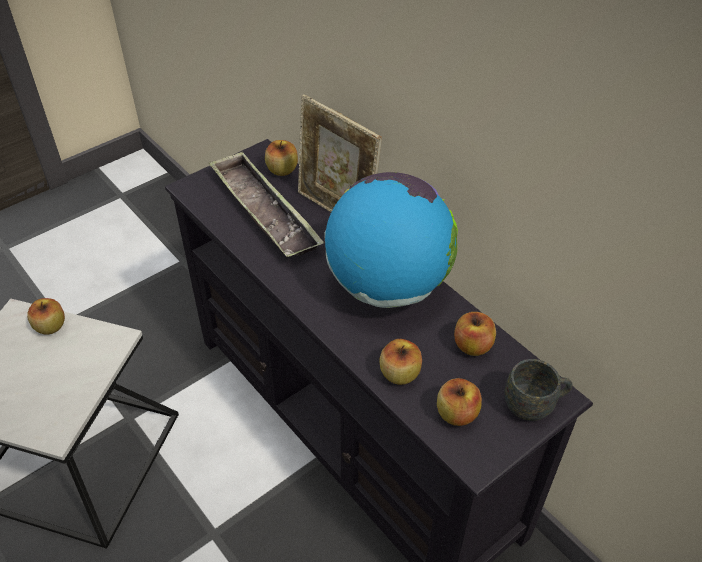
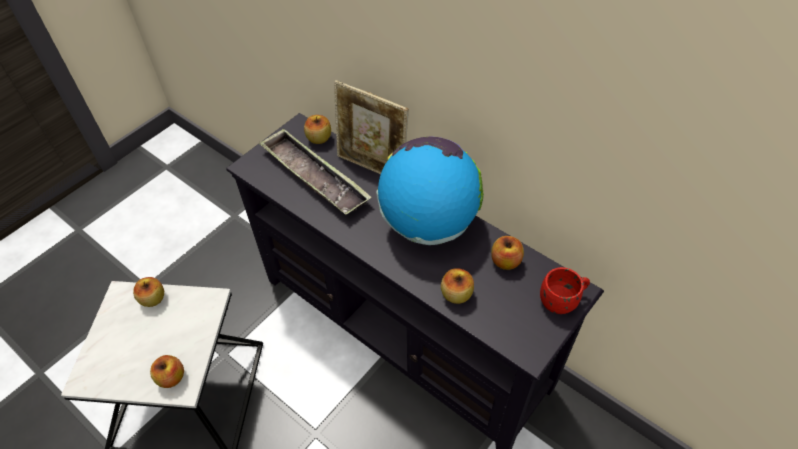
camera: 10 degrees left, 5 degrees up
(456, 414) = (507, 318): apple -> apple (171, 377)
(534, 405) = (562, 300): grey mug -> red mug

